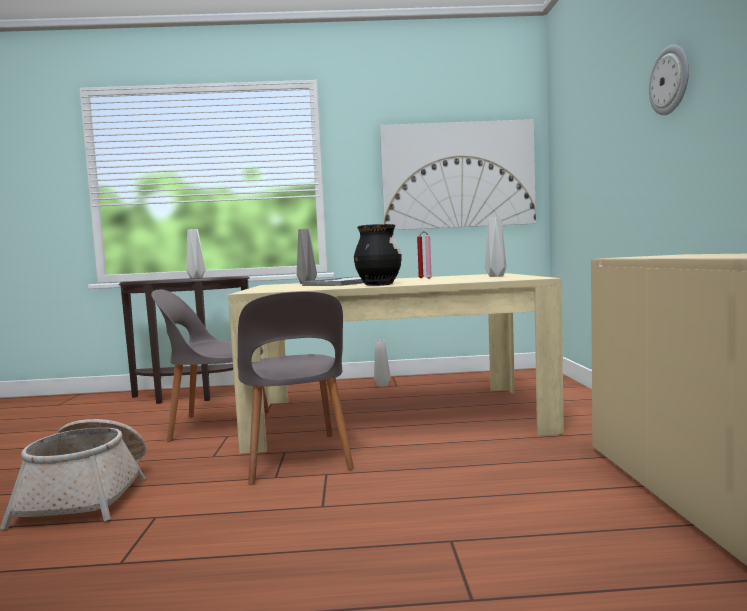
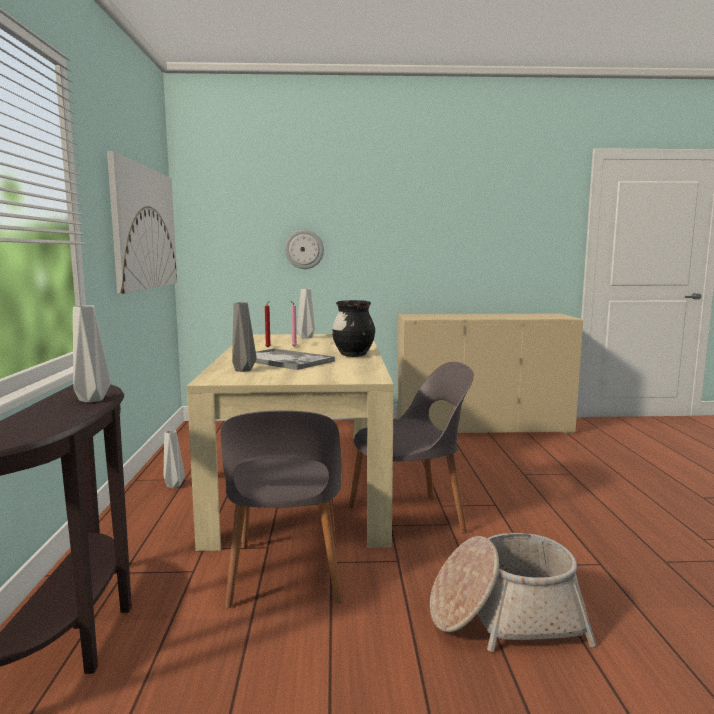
camera: 90 degrees left, 5 degrees up
(670, 80) = (374, 210): wall clock -> wall clock (304, 249)

